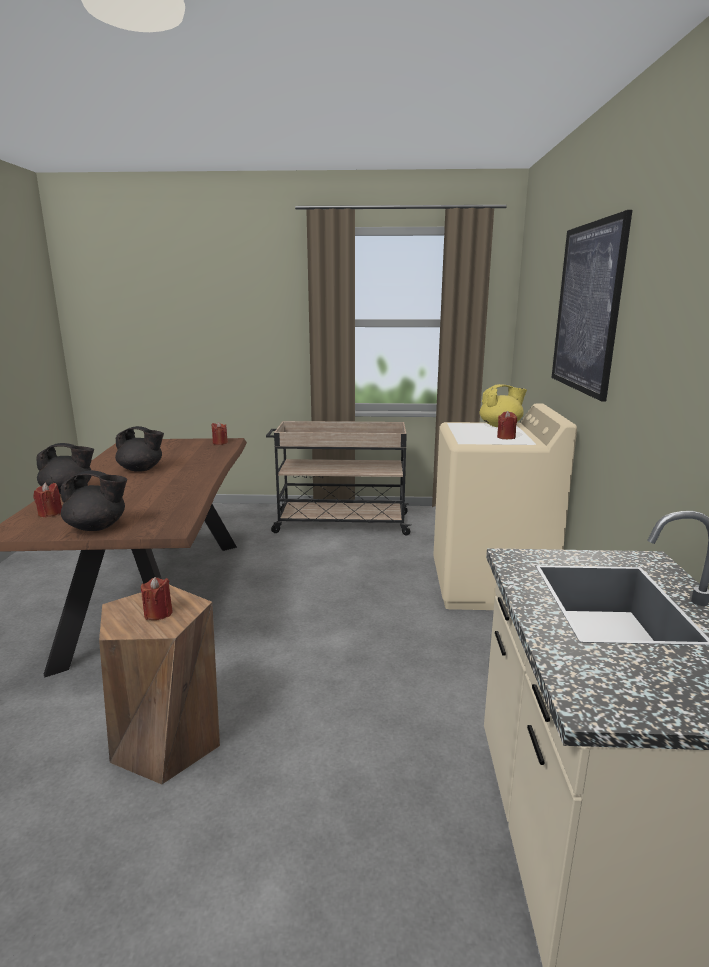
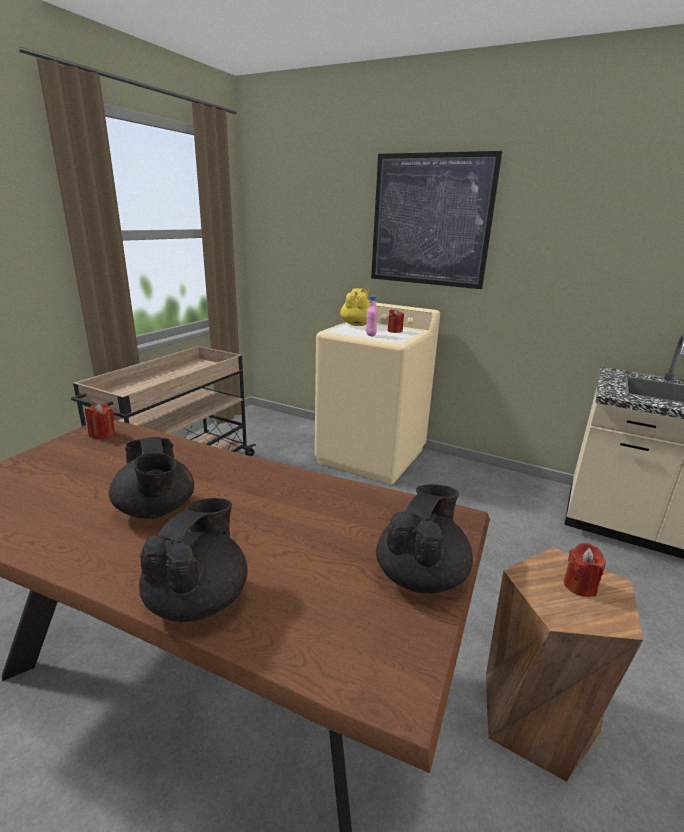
camera: 65 degrees left, 5 degrees up
(50, 513) = (319, 627): red candle -> none
(141, 469) = (156, 510): black teapot -> black teapot turned 120 degrees clockwise
(467, 433) = (370, 335): none -> pink bottle

